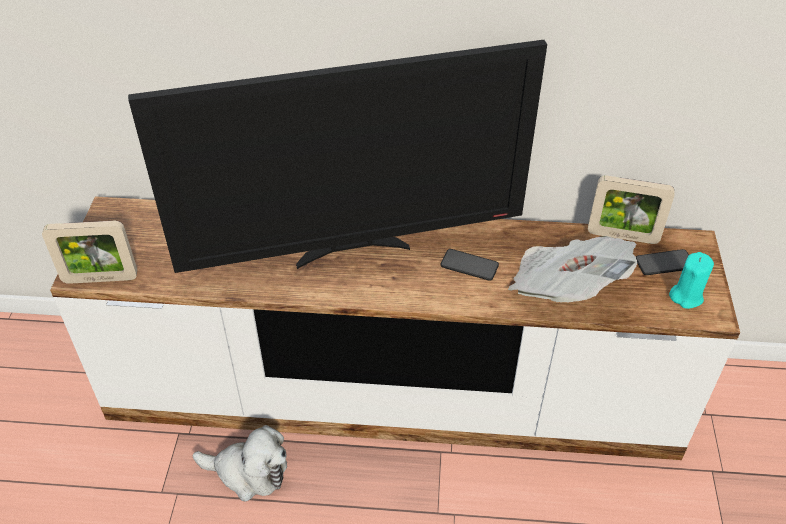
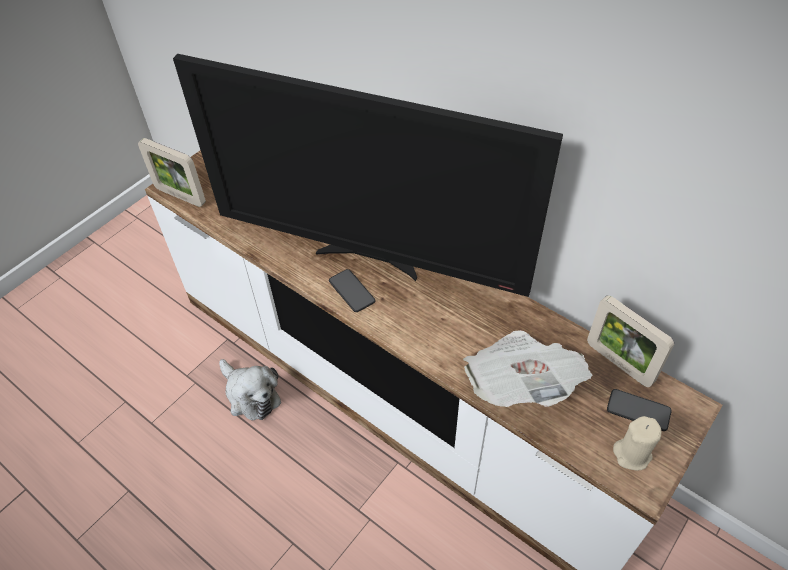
camera: 35 degrees right, 5 degrees up
(469, 265) = (453, 320): phone -> phone (352, 291)
(686, 296) = (632, 454): turquoise candle -> beige candle

